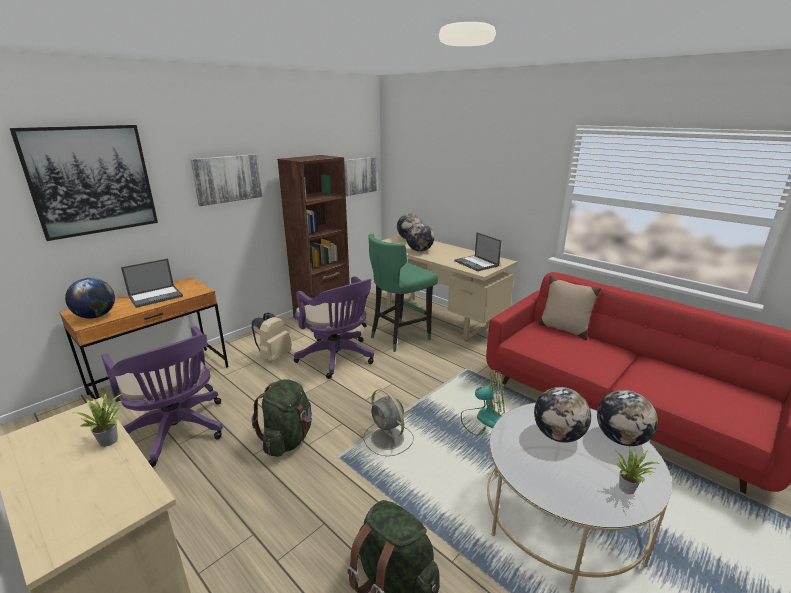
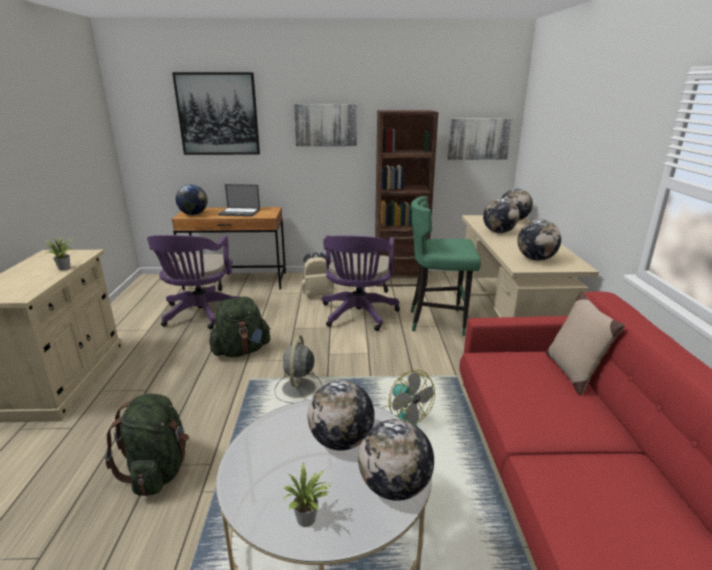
camera: 45 degrees right, 0 degrees up
(476, 263) = (535, 259): laptop -> globe

